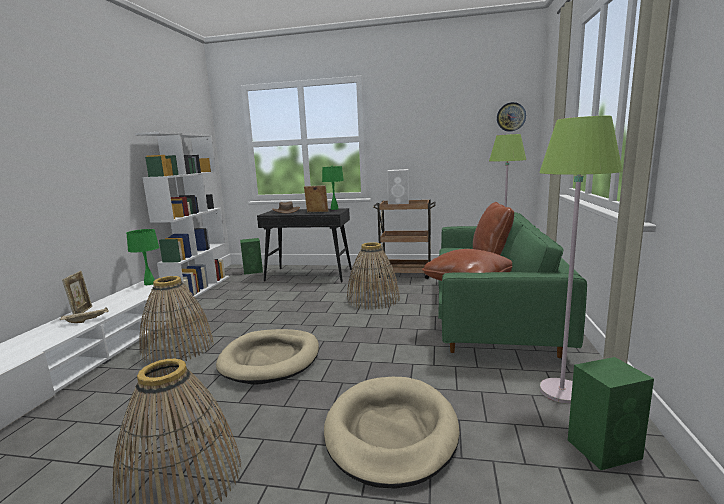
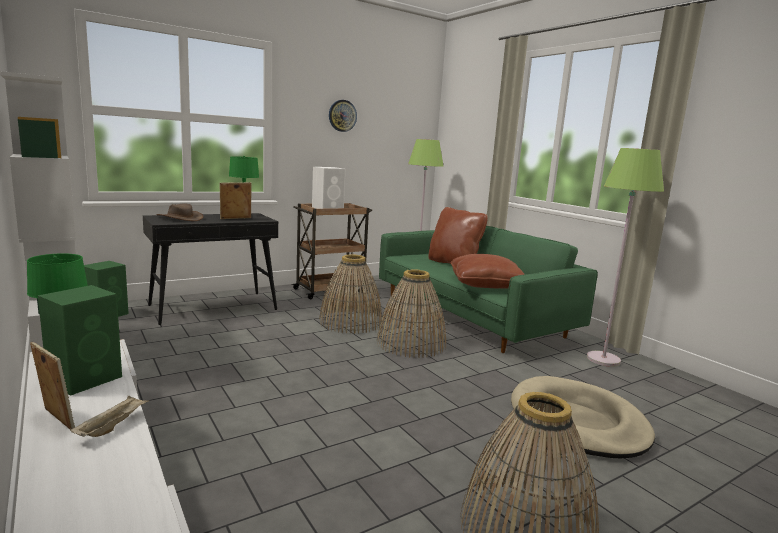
camera: 45 degrees left, 0 degrees up
(178, 348) = (225, 433): basket -> basket (411, 343)
(270, 359) = (373, 405): beige dog bed -> none
(511, 117) = (416, 120): wall clock -> wall clock (342, 115)
(605, 449) = (671, 384): green speaker -> green speaker (86, 378)

